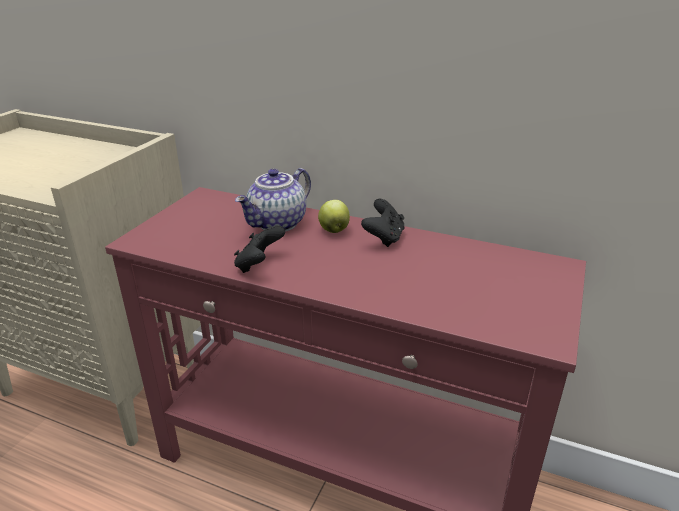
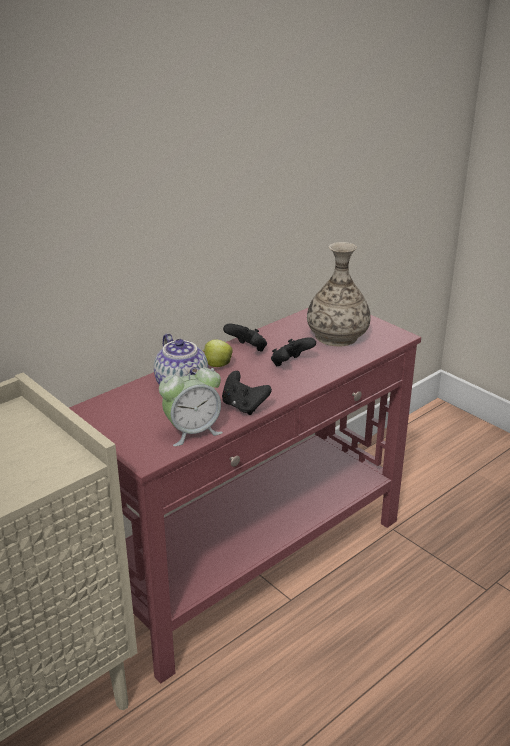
camera: 65 degrees left, 0 degrees up
(193, 250) = (193, 432): none -> alarm clock
(376, 271) = (290, 364): none -> black game controller
(483, 287) = (337, 336): none -> vase

